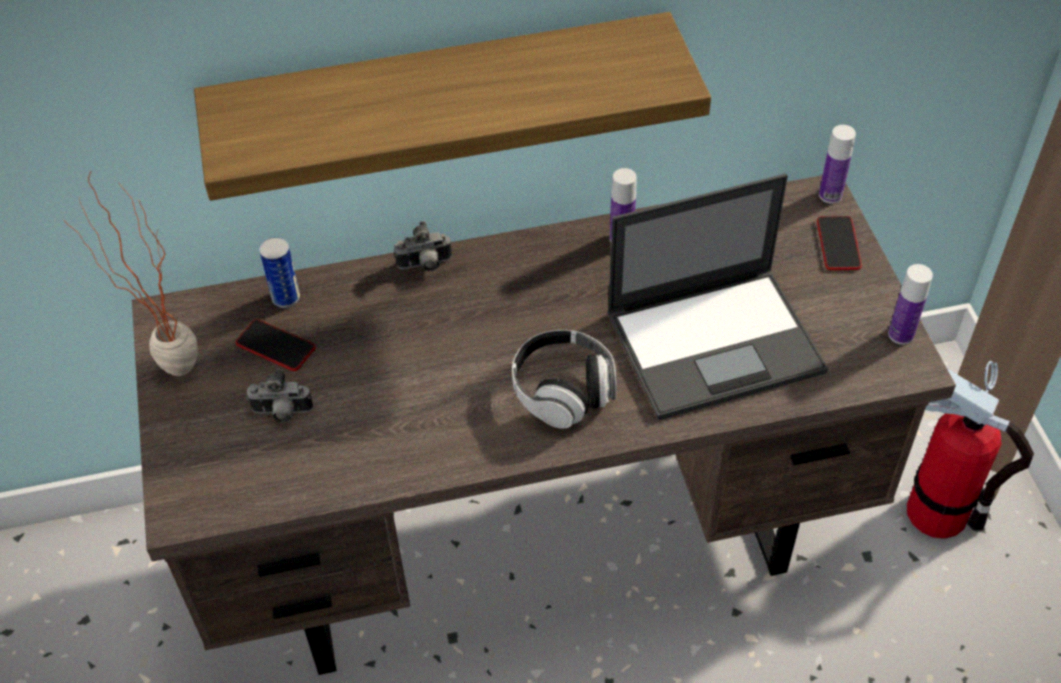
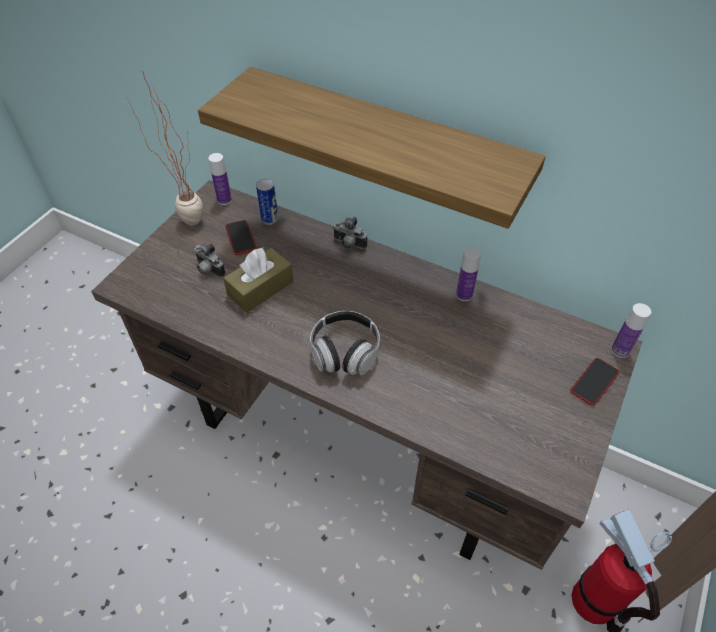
camera: 40 degrees right, 0 degrees up
(378, 389) = (260, 288): none -> brown tissue box
(717, 341) = (457, 386): laptop -> none
(900, 334) = (578, 463): bottle -> bottle (224, 200)

